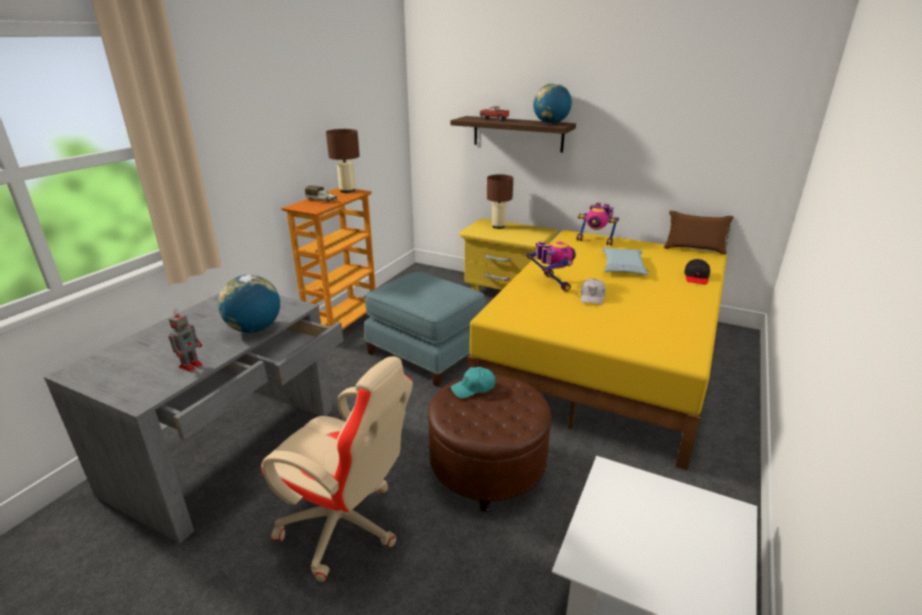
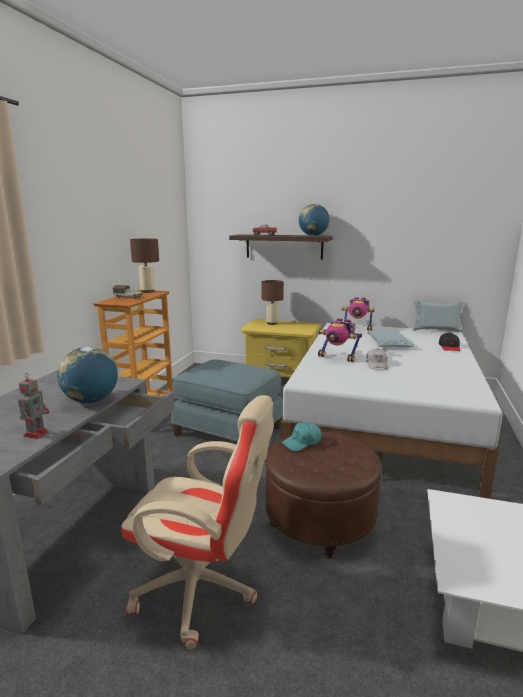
camera: 10 degrees left, 10 degrees down
(551, 283) = (338, 357): toy robot -> toy robot turned 150 degrees clockwise
(605, 357) = (384, 421): yellow bed -> white bed
(694, 249) = (436, 330): brown pillow -> blue pillow

